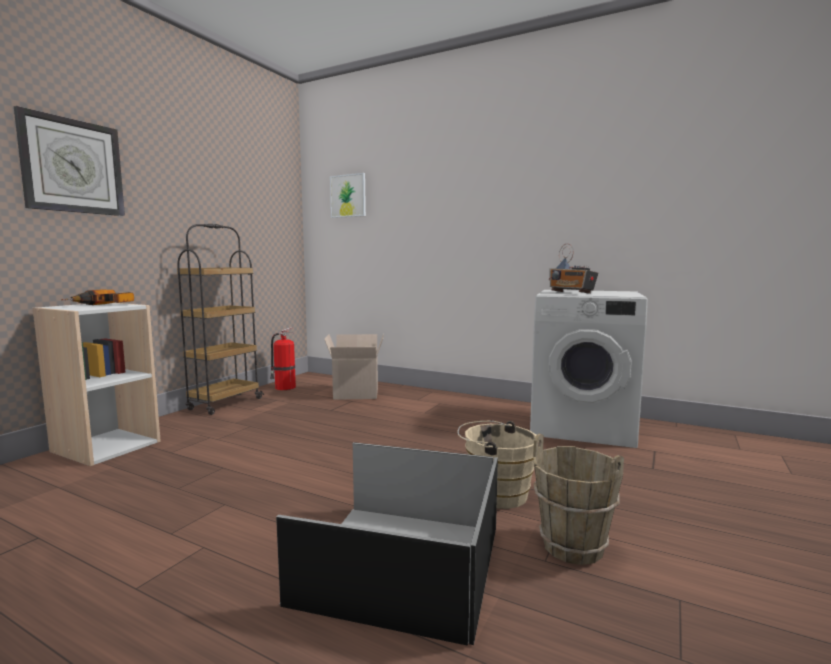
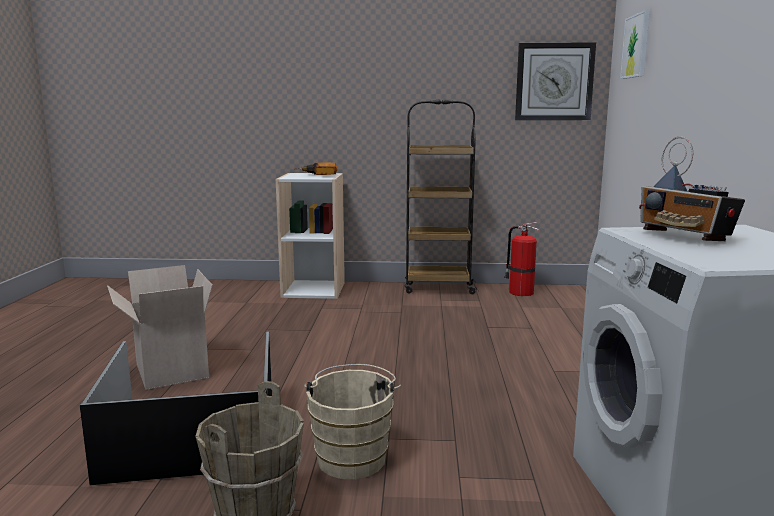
camera: 65 degrees right, 5 degrees up
(72, 166) = (326, 59): wall clock -> wall clock (554, 82)
(355, 394) = (555, 323): cardboard box -> cardboard box (168, 371)
(571, 293) = (685, 237): radio -> radio turned 60 degrees counterclockwise

